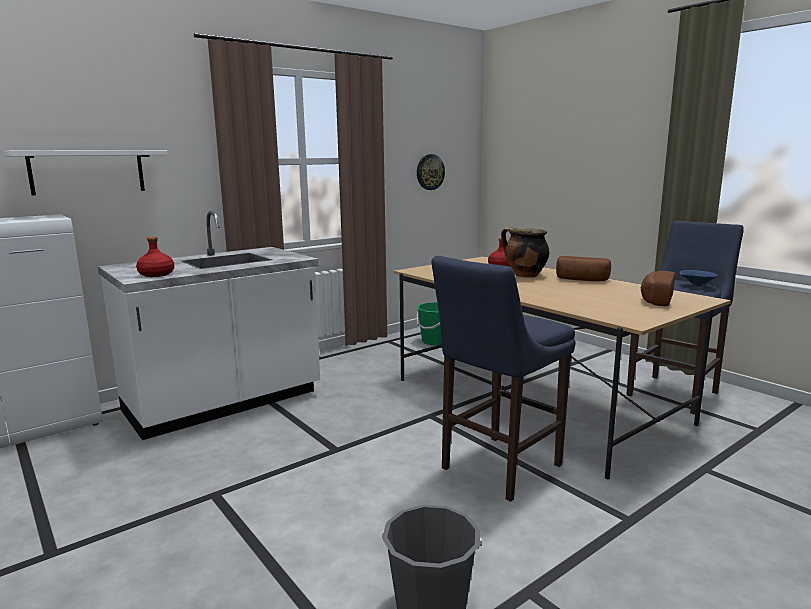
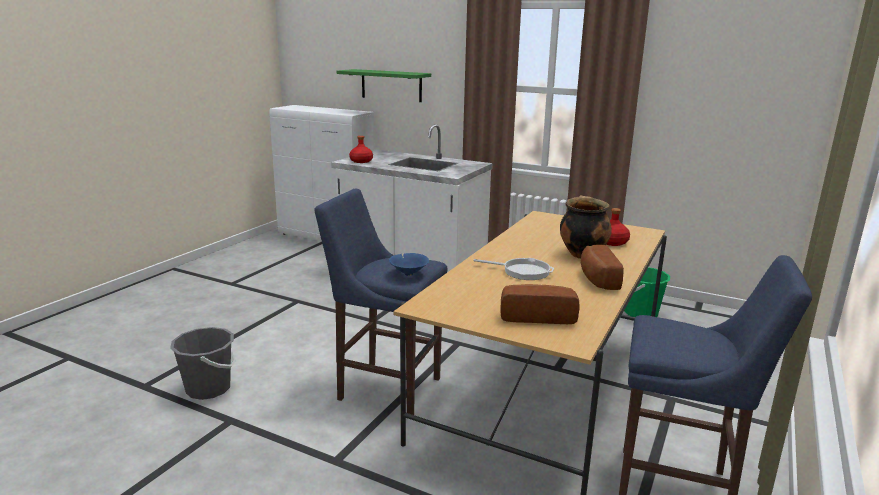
camera: 65 degrees right, 5 degrees up
(87, 172) = (391, 85): white shelf -> green shelf
(430, 172) = (721, 117): wall clock -> none
(557, 291) = (522, 271): none -> frying pan
(696, 285) = (683, 347): blue bowl -> blue bowl (408, 273)

